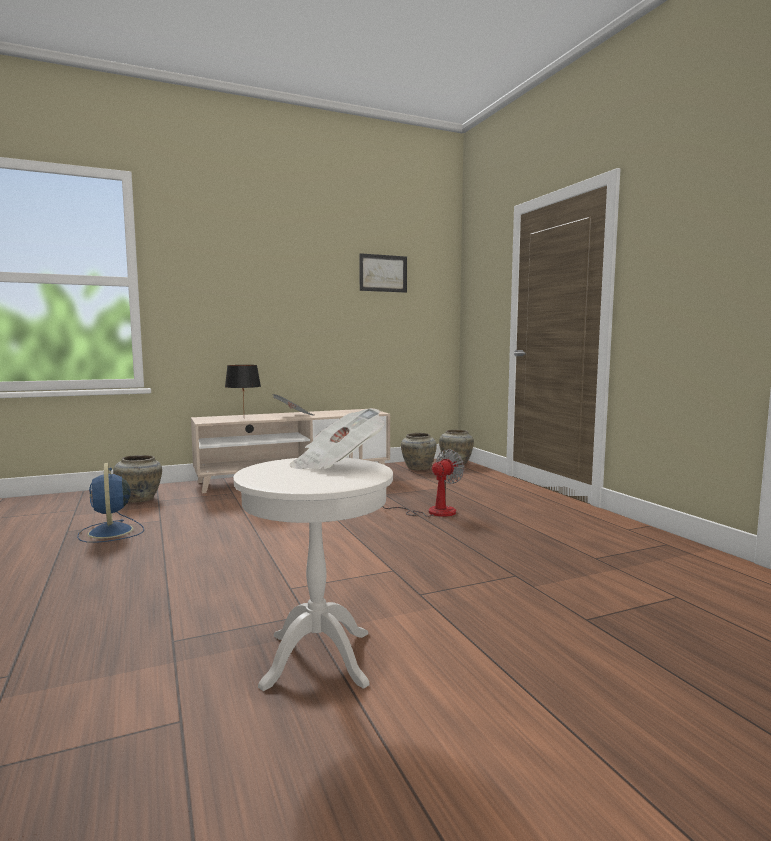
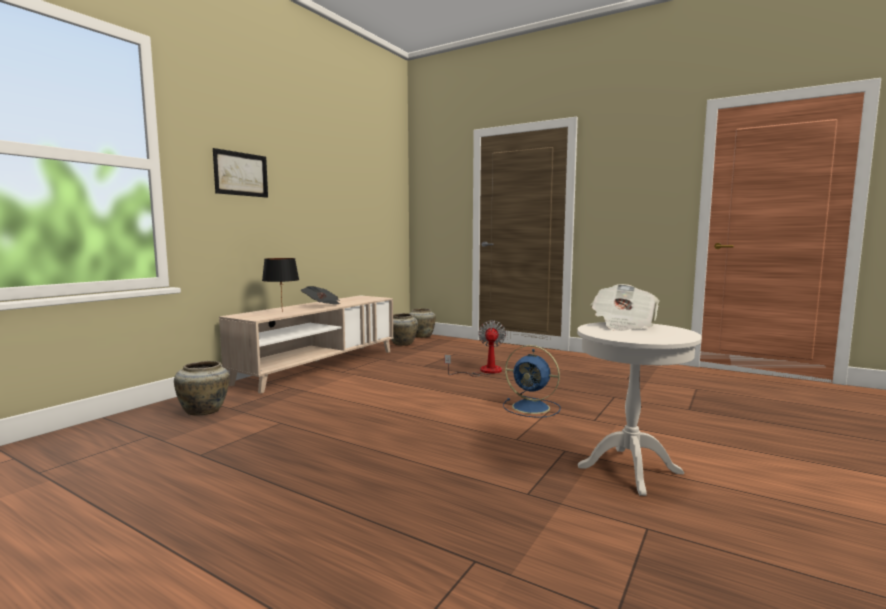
camera: 35 degrees left, 0 degrees up
(110, 532) = (255, 443): blue fan -> blue fan (532, 407)
(383, 273) = (362, 173): picture -> picture (241, 174)

